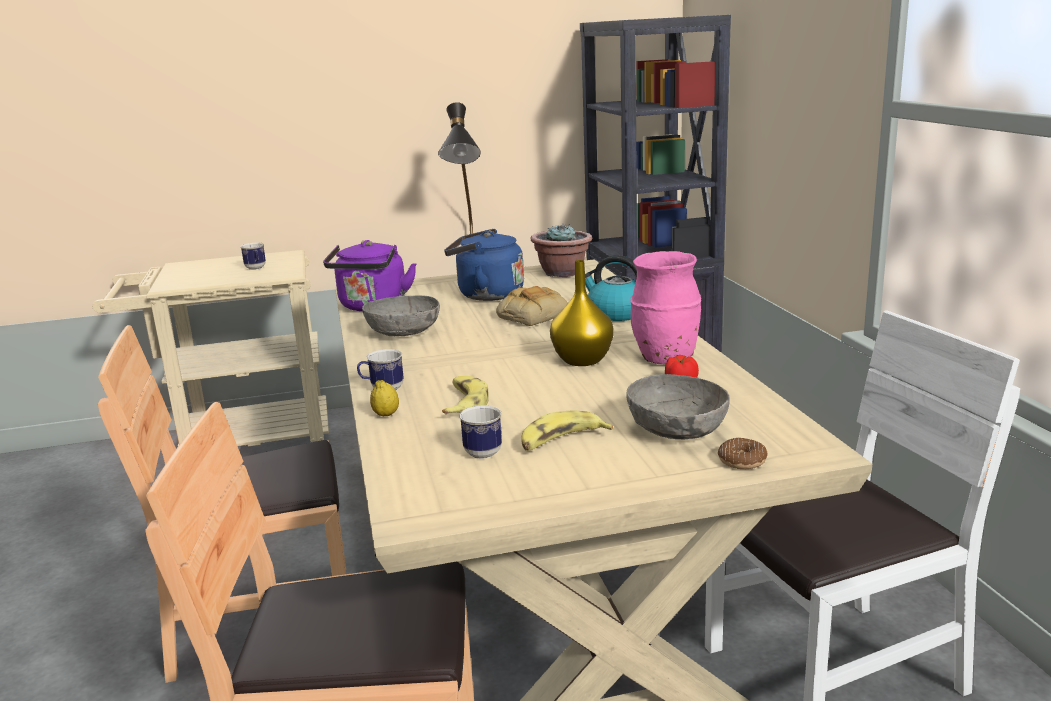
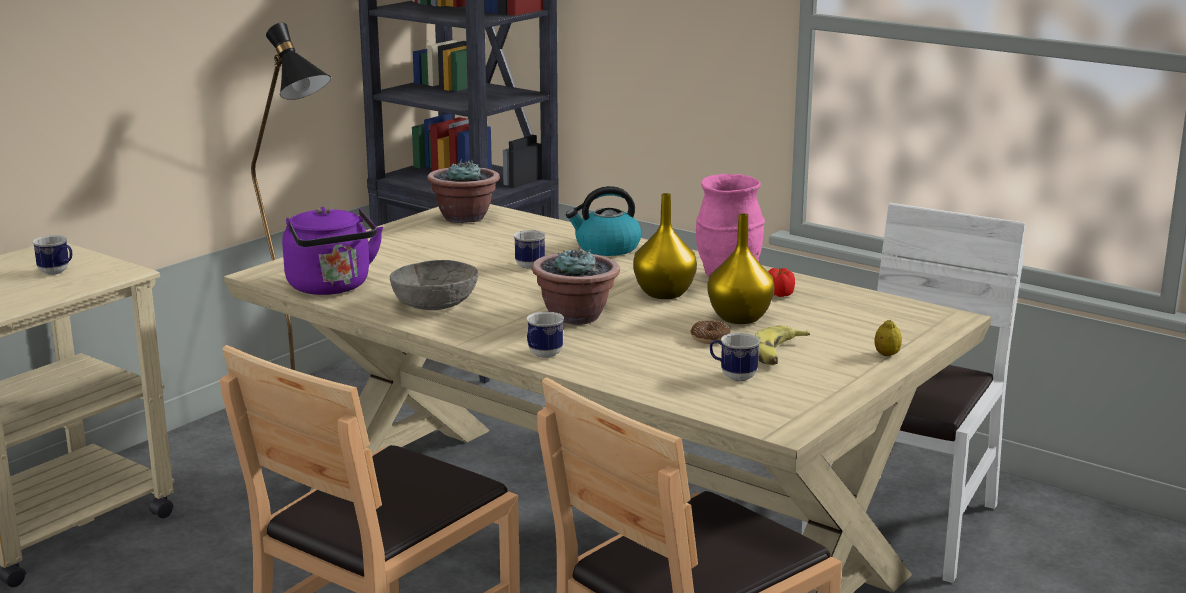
camera: 40 degrees left, 0 degrees up
(386, 415) = (595, 372): lemon -> lemon (887, 355)
(464, 403) = (641, 348): banana -> none
(474, 364) = (576, 317): none -> potted plant
(486, 295) = (434, 253): blue kettle -> none
(532, 315) = (530, 264): bread -> mug
(598, 397) = (738, 318): none -> yellow vase
(677, 430) = (841, 327): grey bowl -> none
(742, 461) = (918, 335): donut -> donut (710, 338)

